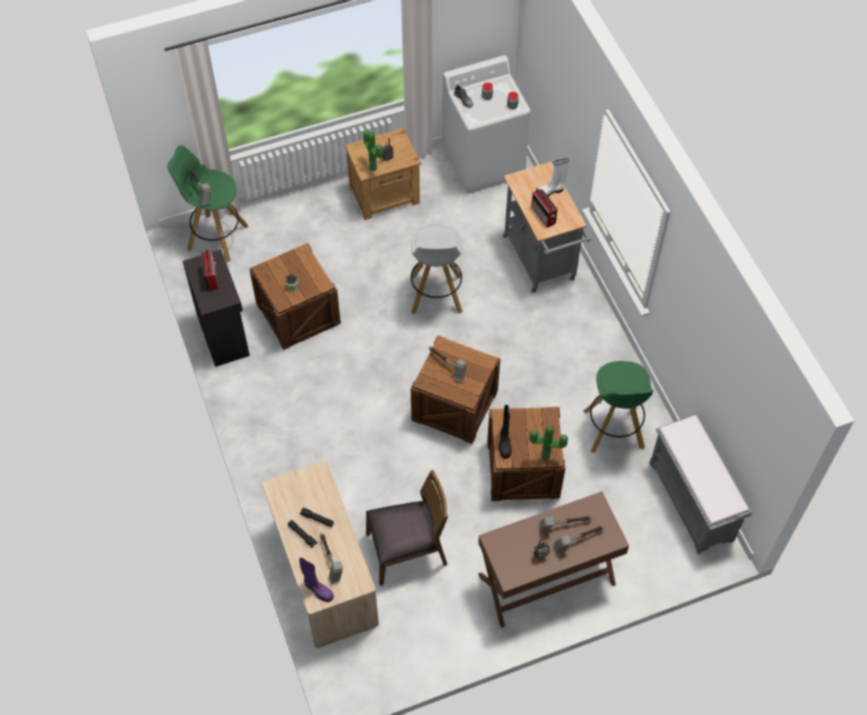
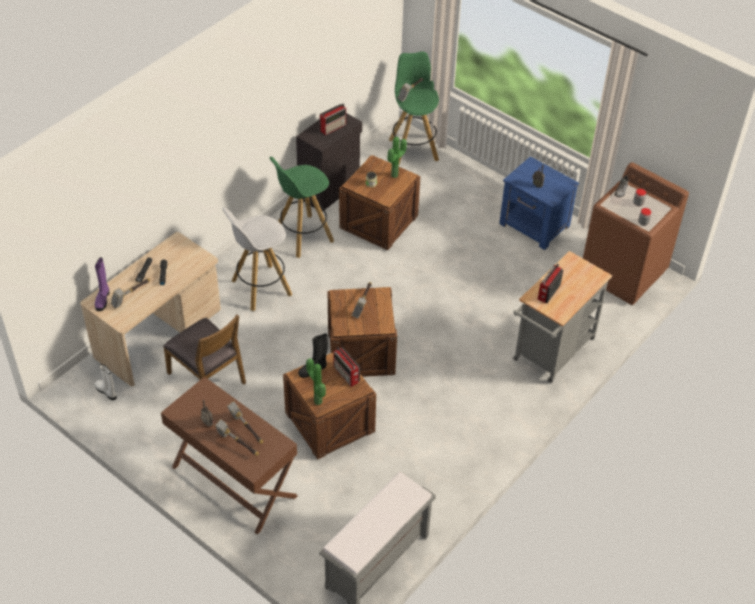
camera: 60 degrees right, 10 degrees down
(374, 167) = (522, 181): potted plant -> potted plant (396, 176)
(385, 195) = (534, 226): brown nightstand -> blue nightstand
(436, 295) = (461, 297): white stool -> white stool (260, 288)
(483, 162) = (623, 273): white washing machine -> brown washing machine
(526, 419) = (346, 375): none -> radio
(550, 191) = (578, 287): white boot -> white boot (107, 392)
(614, 430) = (413, 474): green stool -> green stool (302, 236)

